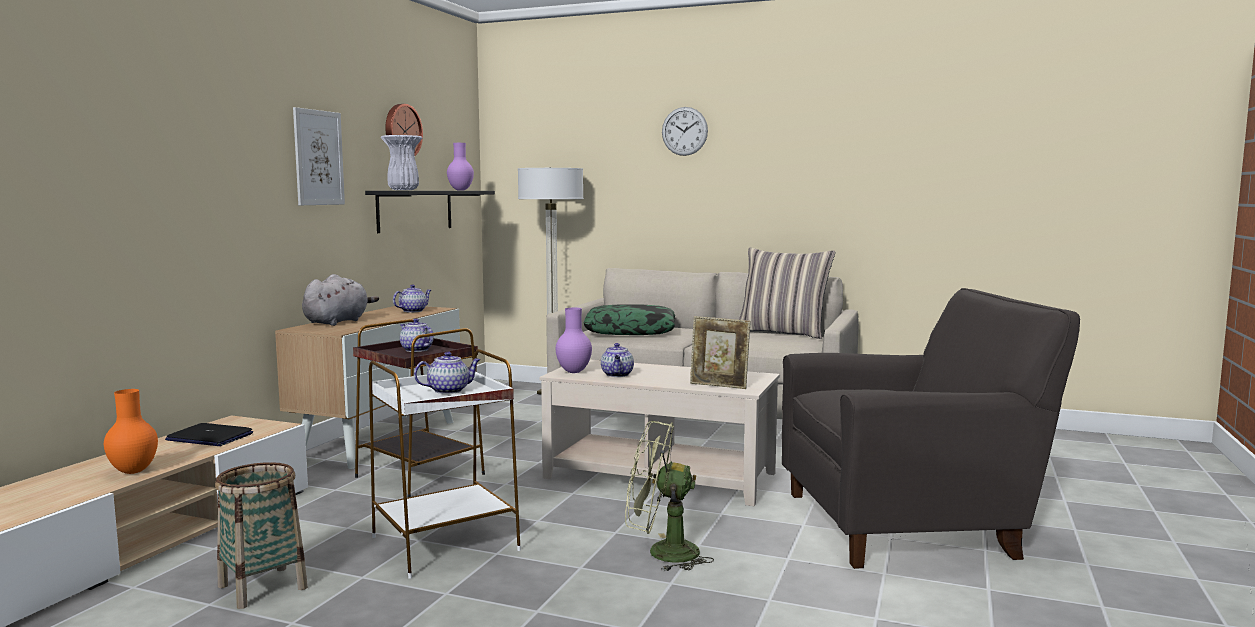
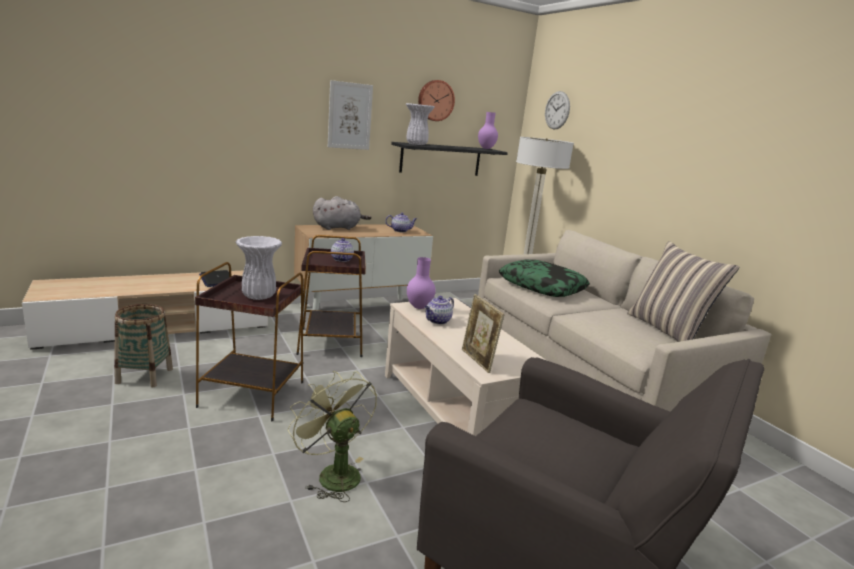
camera: 40 degrees right, 10 degrees up
(134, 471) = (149, 288): orange vase -> none
(446, 543) = (253, 394): white side table -> brown side table
(449, 390) = (259, 296): teapot -> white vase
(684, 131) = (659, 118): wall clock -> wall clock (557, 110)

